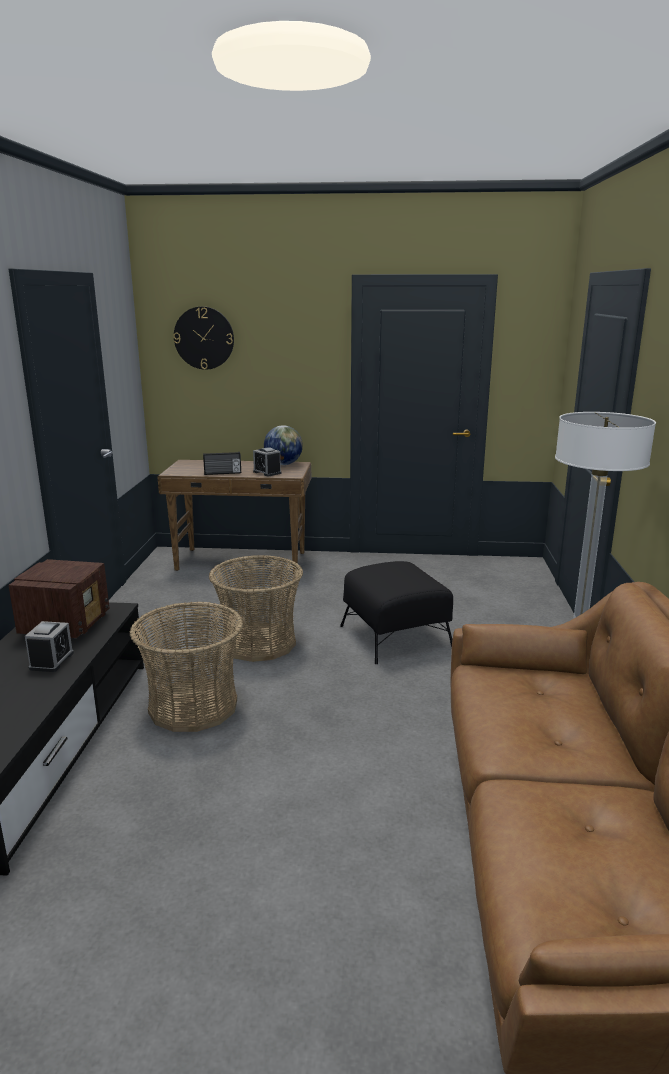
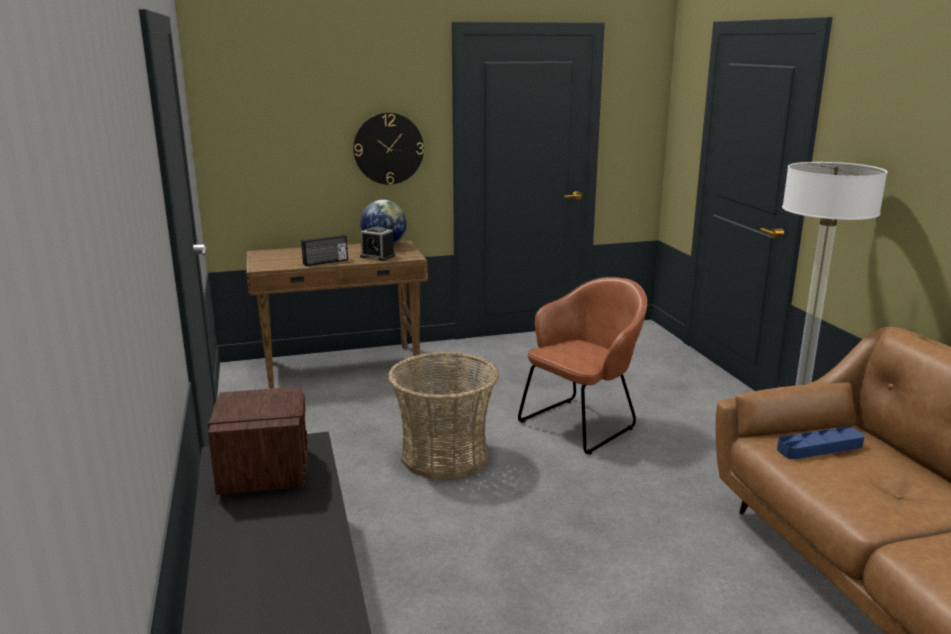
camera: 20 degrees left, 0 degrees up
(51, 661) = (295, 520): alarm clock -> none
(193, 706) = (433, 543): basket -> none
(204, 338) = (276, 99): wall clock -> wall clock (388, 148)
(395, 636) = (582, 423): black ottoman -> brown armchair
(522, 685) = (819, 447): none -> blue tray

